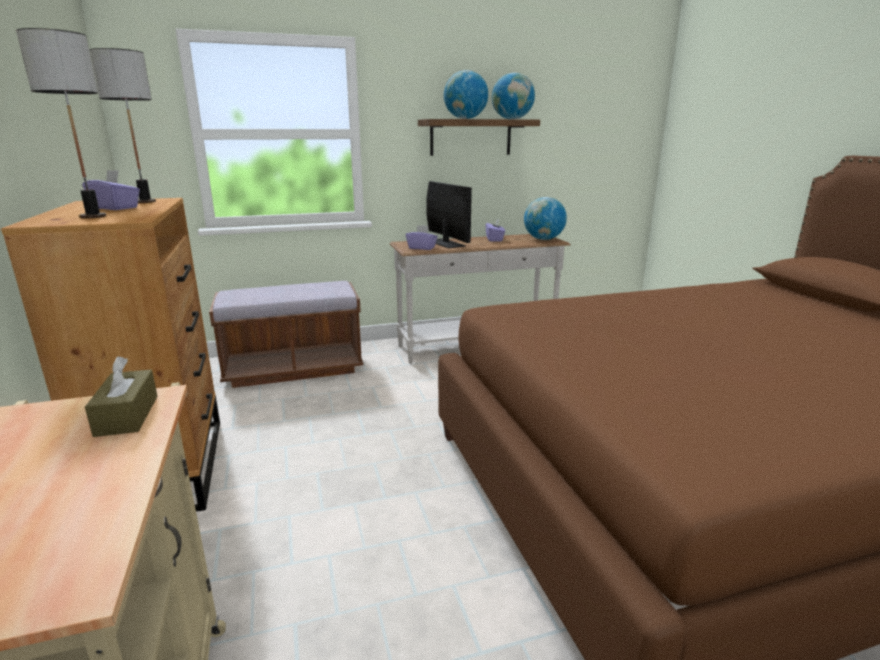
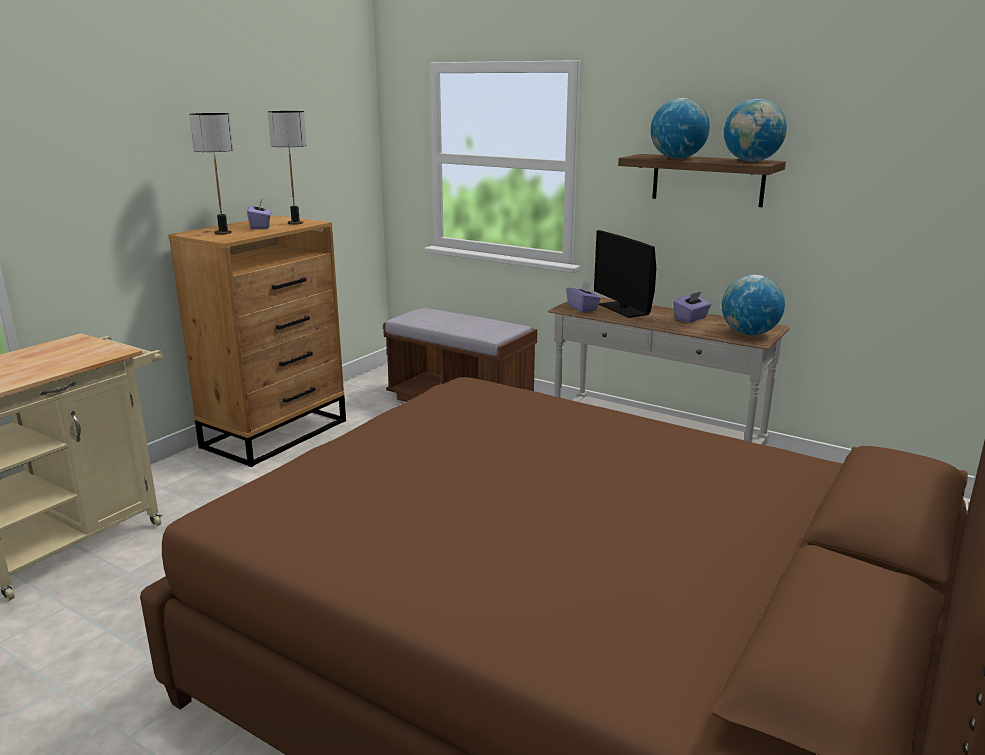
camera: 50 degrees right, 0 degrees up
(127, 415) = (94, 354): brown tissue box -> none
(446, 243) = (623, 309): monitor -> monitor turned 135 degrees clockwise

